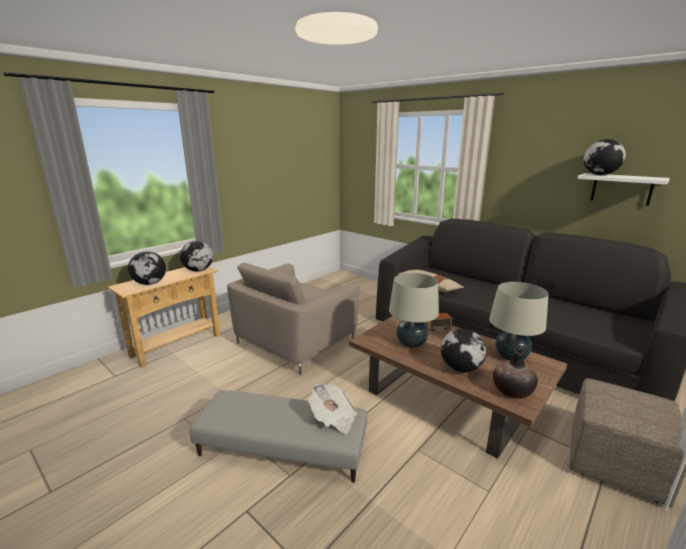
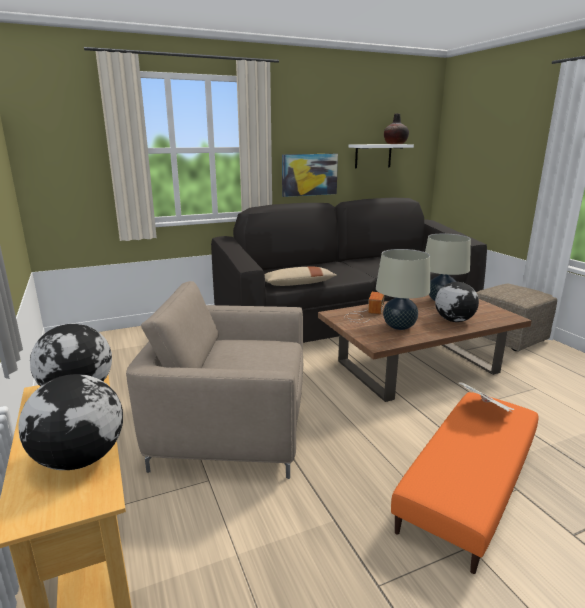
camera: 65 degrees left, 0 degrees up
(282, 447) = (469, 485): grey ottoman -> orange ottoman
(295, 341) = (231, 426): beige armchair -> beige armchair turned 120 degrees clockwise
(512, 391) = (493, 314): vase -> vase (395, 144)
(529, 199) = (309, 174): none -> picture
(600, 175) = (367, 144): globe -> none

